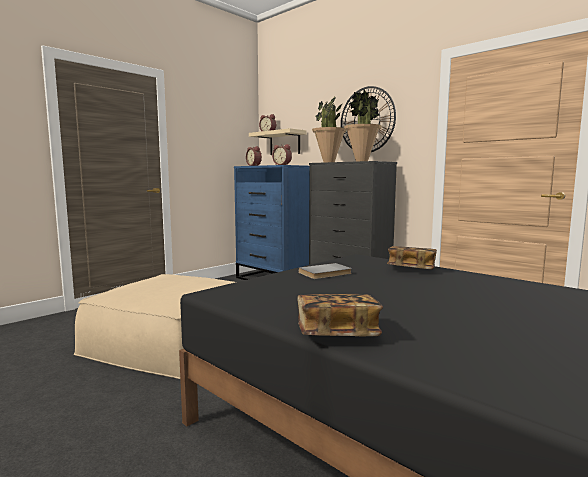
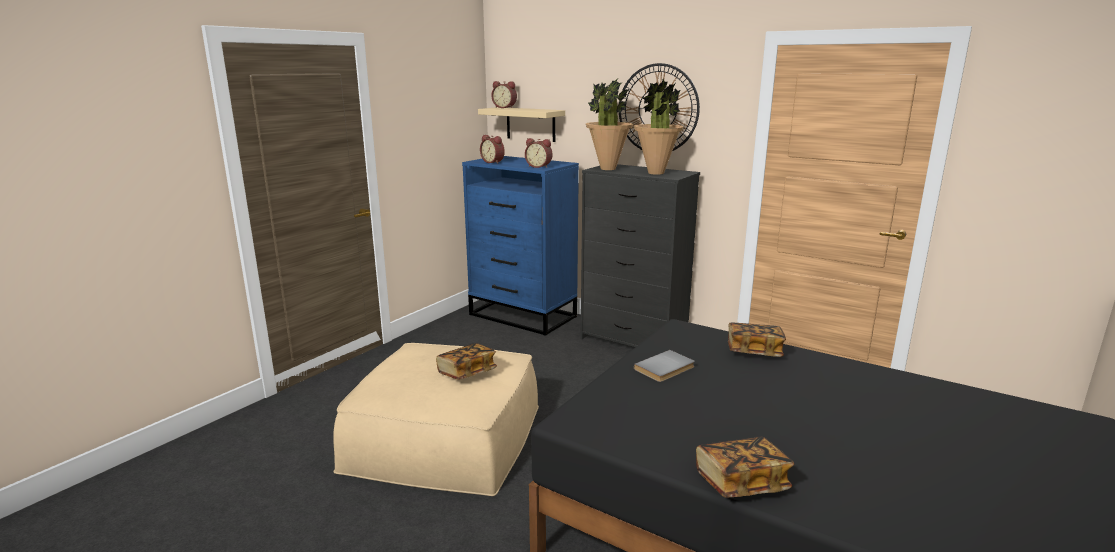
camera: 10 degrees left, 10 degrees up
(186, 286) = (467, 372): none -> book

